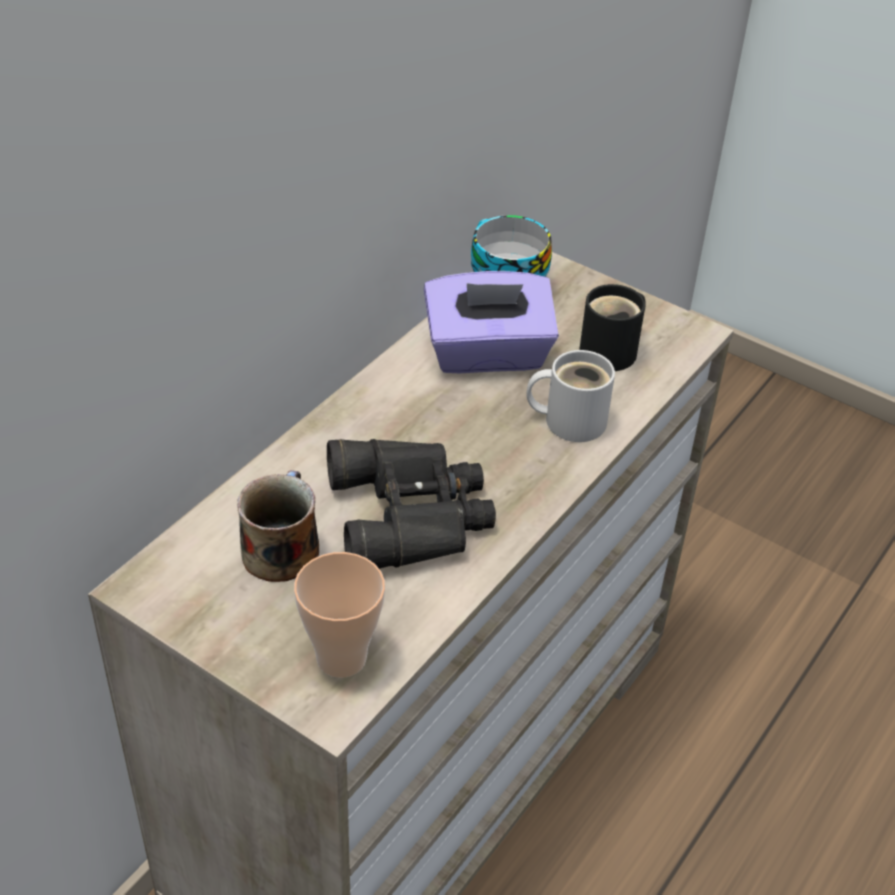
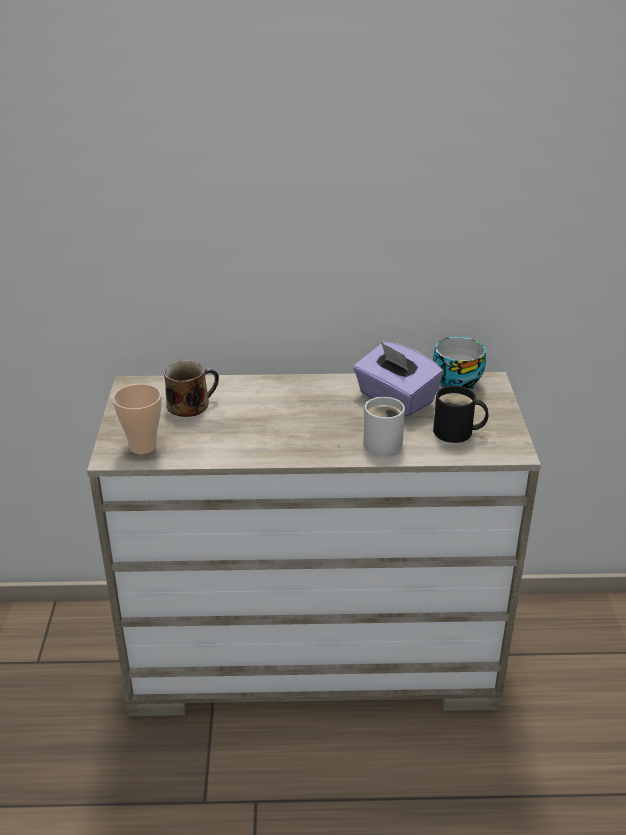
camera: 55 degrees right, 10 degrees down
(413, 514) = (253, 426): black binoculars -> none

